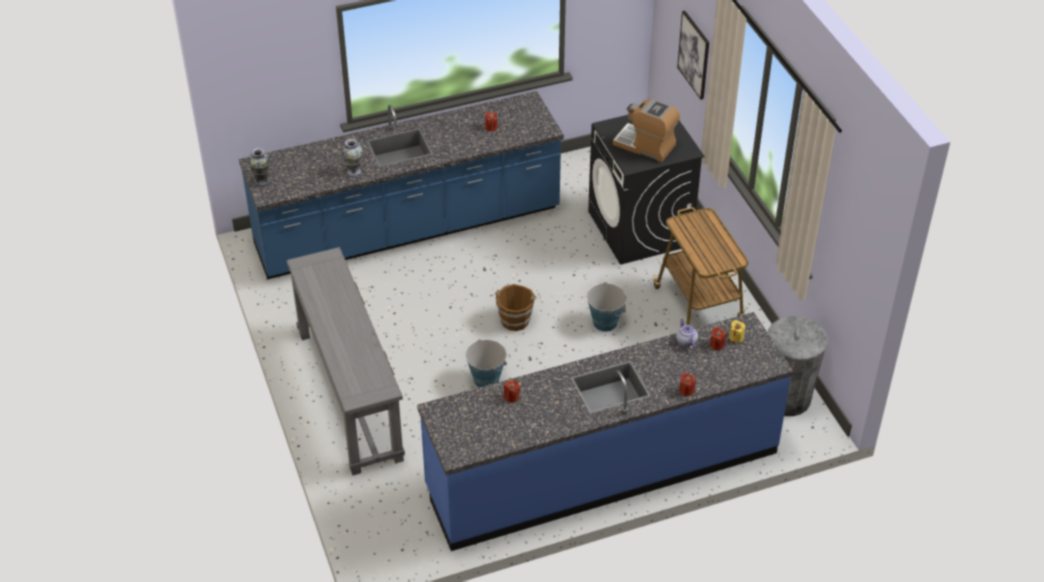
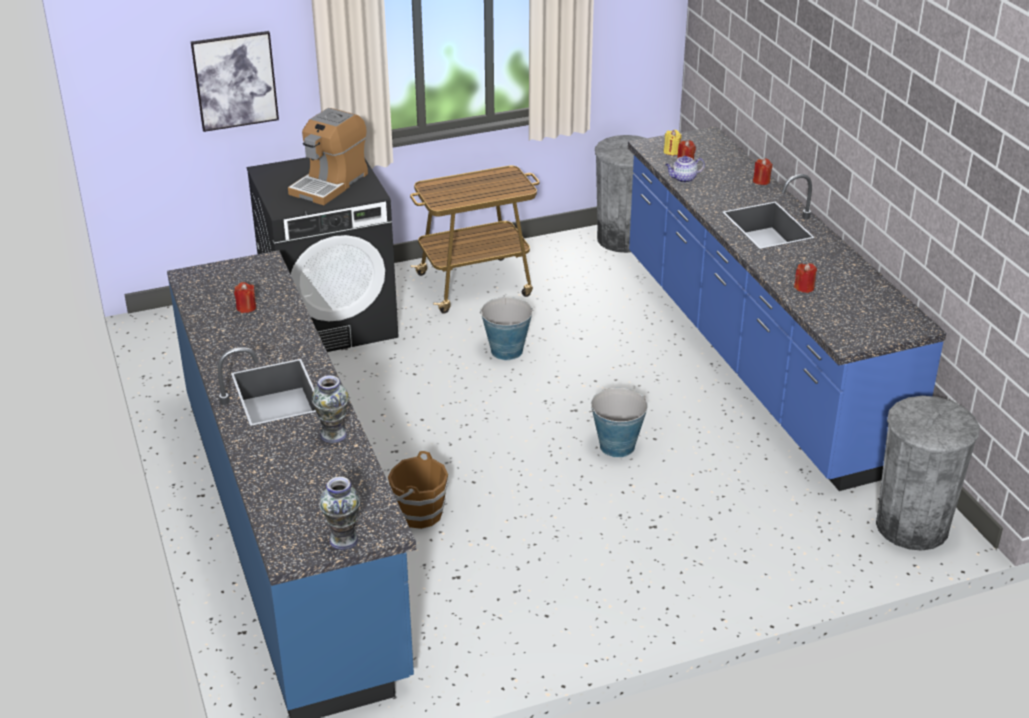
camera: 90 degrees left, 10 degrees down
(350, 395) = (660, 576): grey console table -> none
(387, 537) = (912, 526): none -> grey trash can
(515, 319) = (500, 422): brown bucket -> brown bucket (418, 513)

